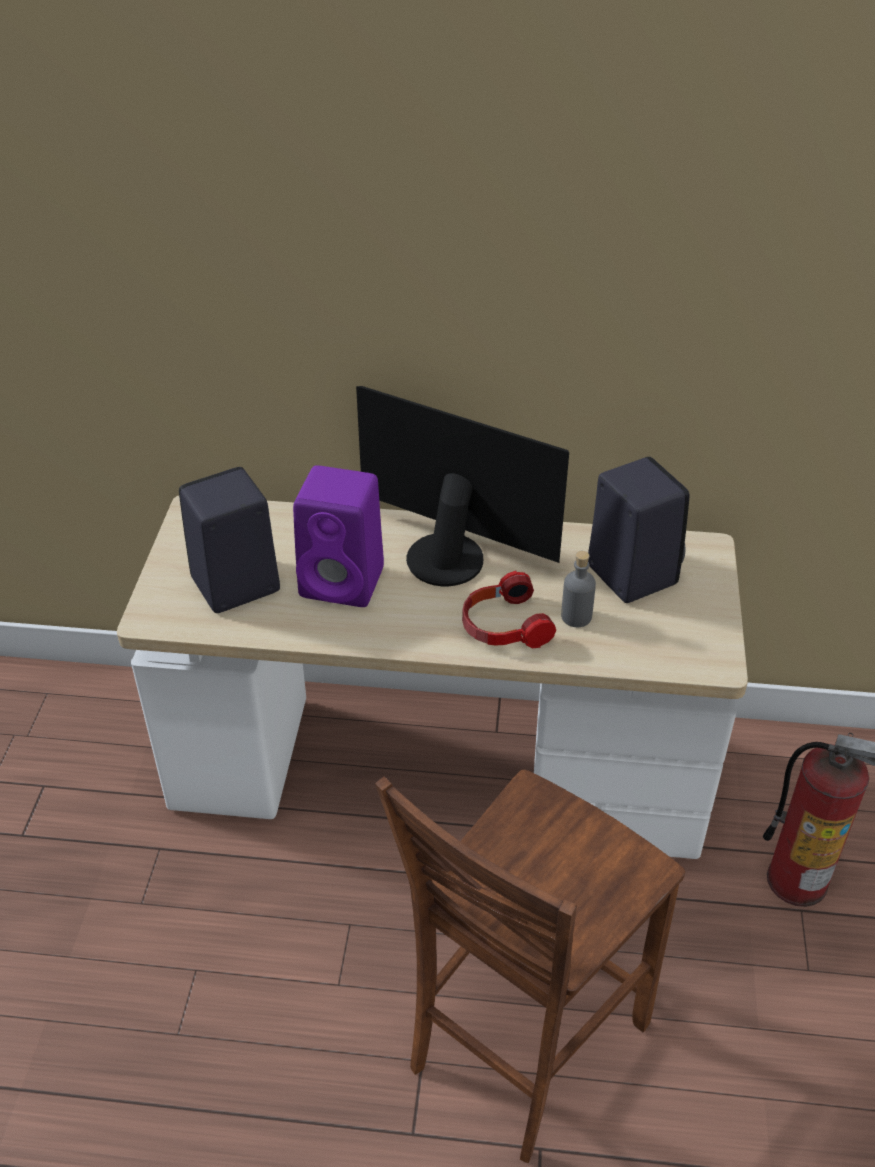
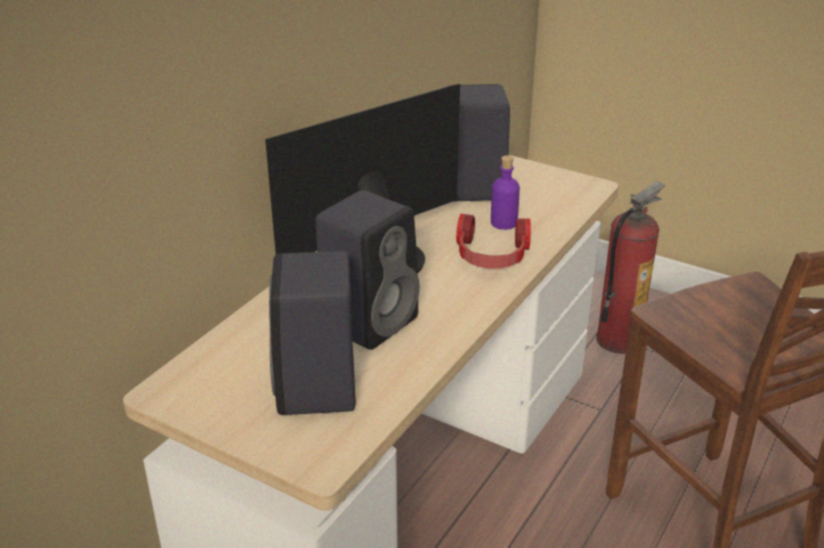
camera: 65 degrees left, 10 degrees down
(345, 582) = (370, 320): purple speaker -> black speaker
(576, 616) = (503, 223): grey bottle -> purple bottle

